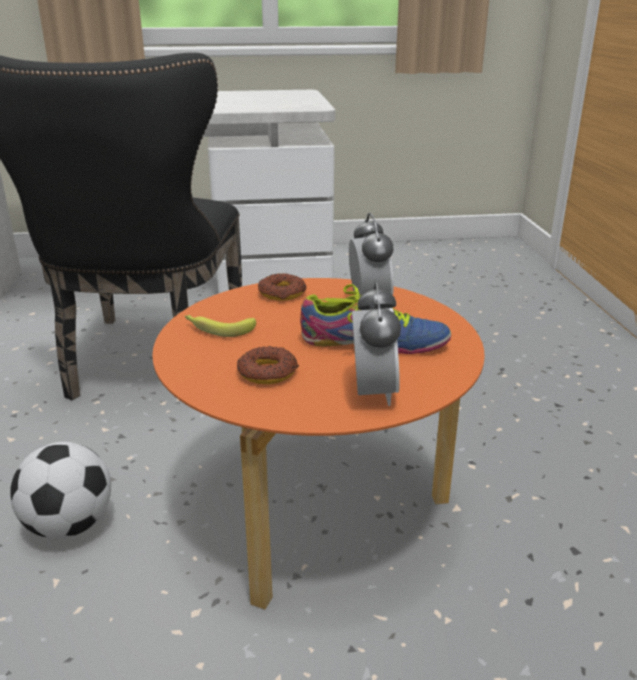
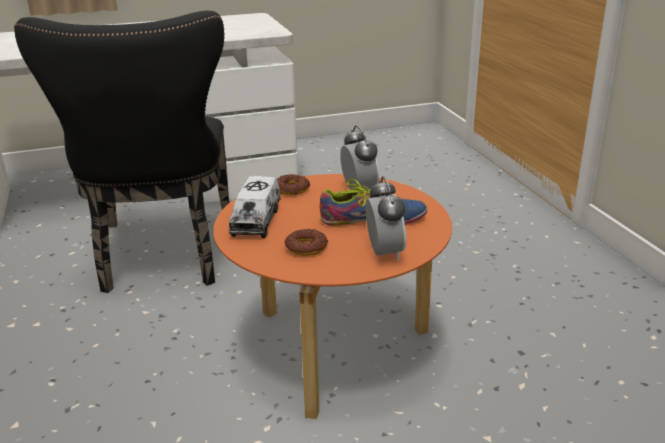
camera: 10 degrees left, 0 degrees up
(70, 526) = (148, 385): football -> none
(218, 329) = (256, 220): banana -> toy truck

